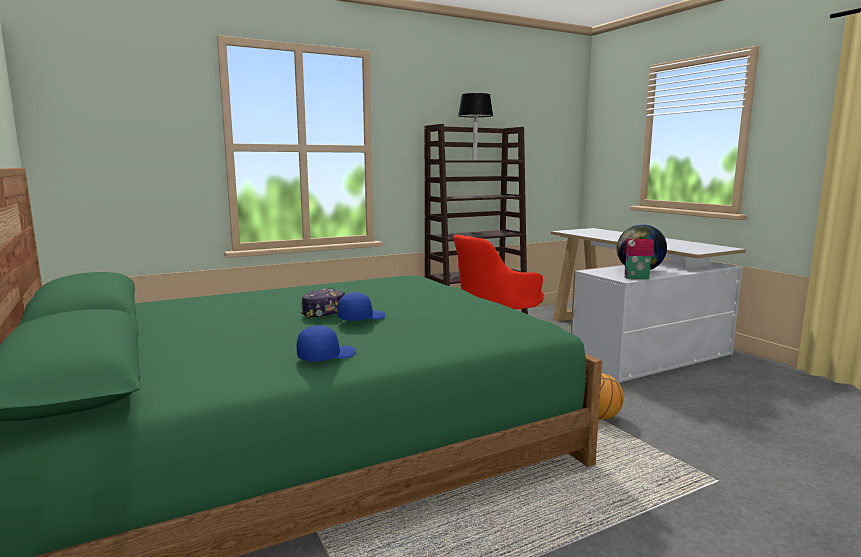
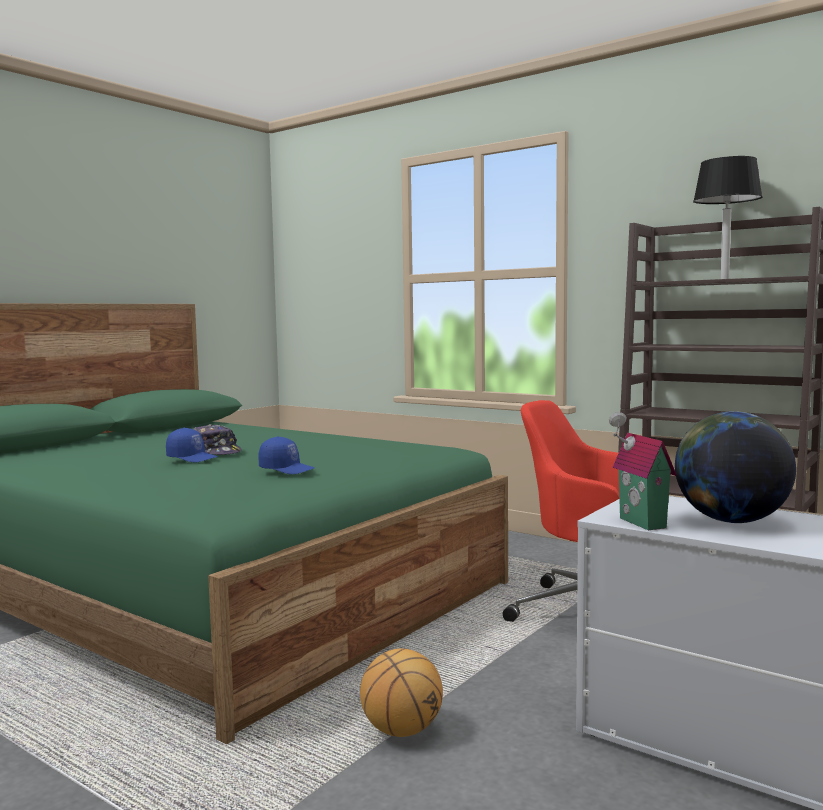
camera: 65 degrees right, 5 degrees down
(326, 356) = (72, 470): blue cap -> blue cap (287, 469)

